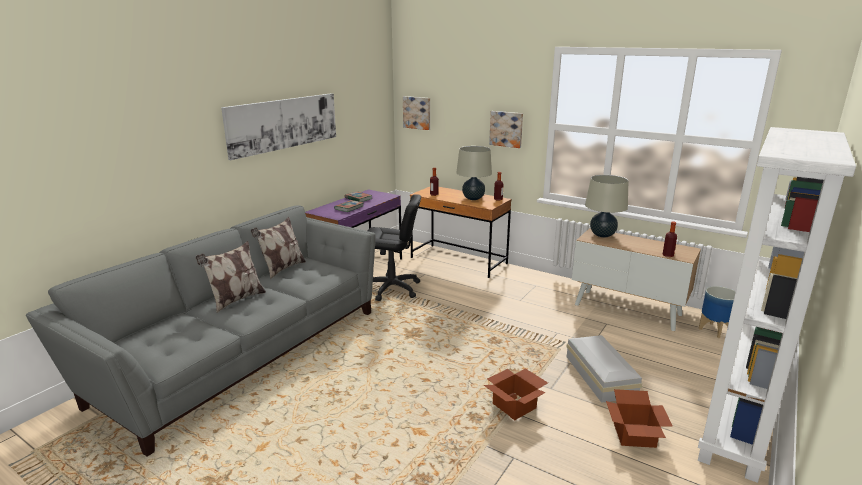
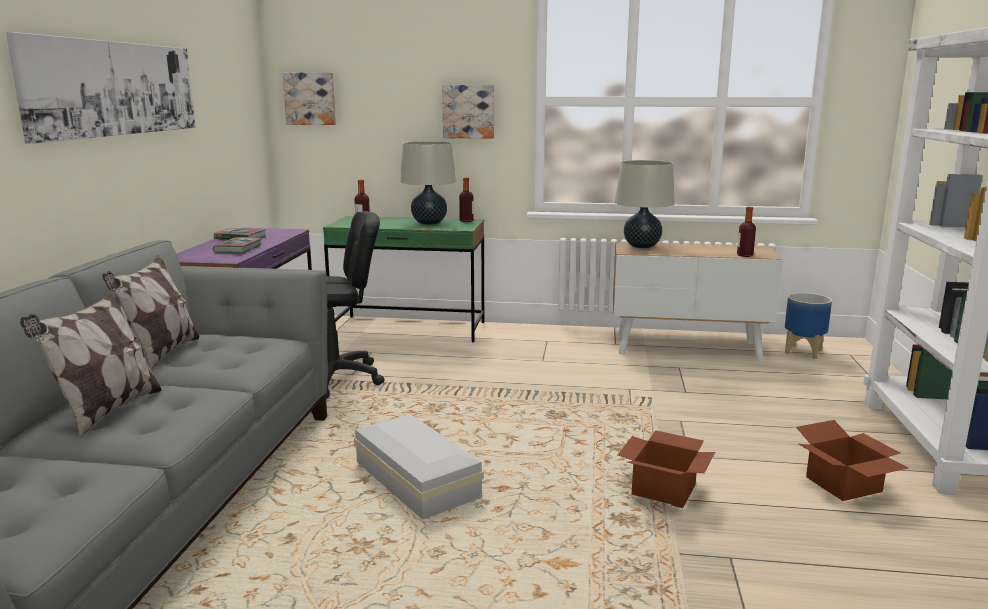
camera: 25 degrees left, 5 degrees down
(458, 261) = (409, 329): brown desk -> green desk
(600, 375) = (732, 425): white storage box -> white storage box (417, 478)

